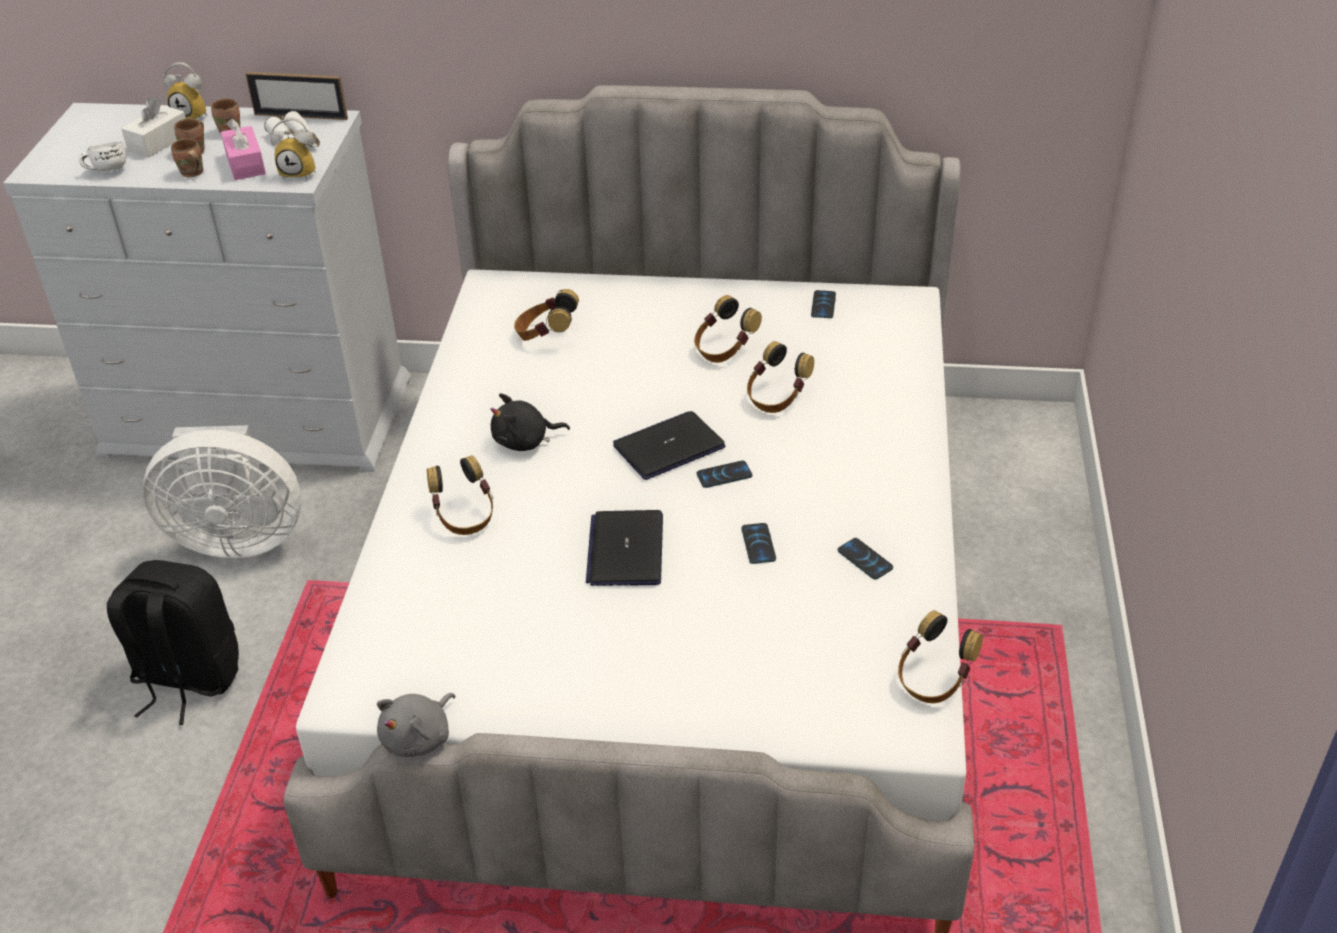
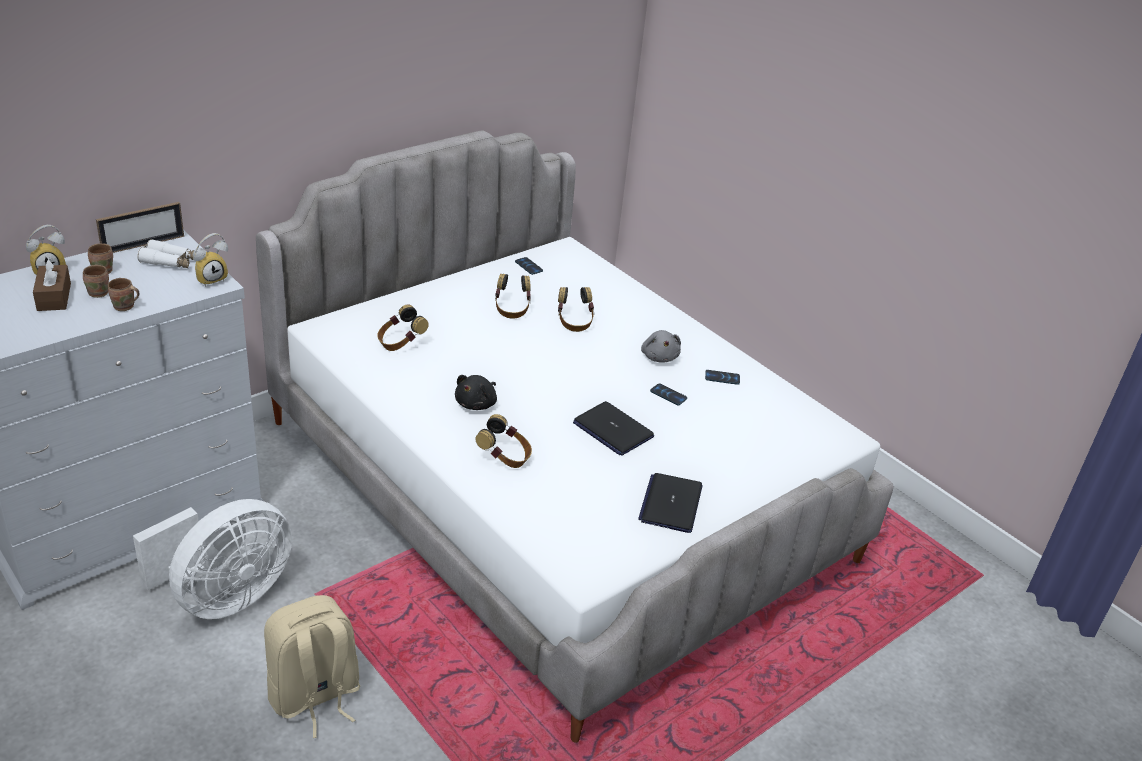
camera: 50 degrees left, 5 degrees down
(106, 170) = (45, 329): white mug -> none
(158, 142) = (54, 297): white tissue box -> brown tissue box
(186, 679) = (314, 696): black backpack -> beige backpack
(245, 164) = (157, 287): pink tissue box -> none
(419, 738) = (652, 573): grey plush toy -> grey plush toy (659, 357)
(669, 447) = (557, 370): laptop -> laptop (671, 504)
(724, 475) = (605, 371): phone -> none
(933, 680) = (820, 414): headphones -> none

